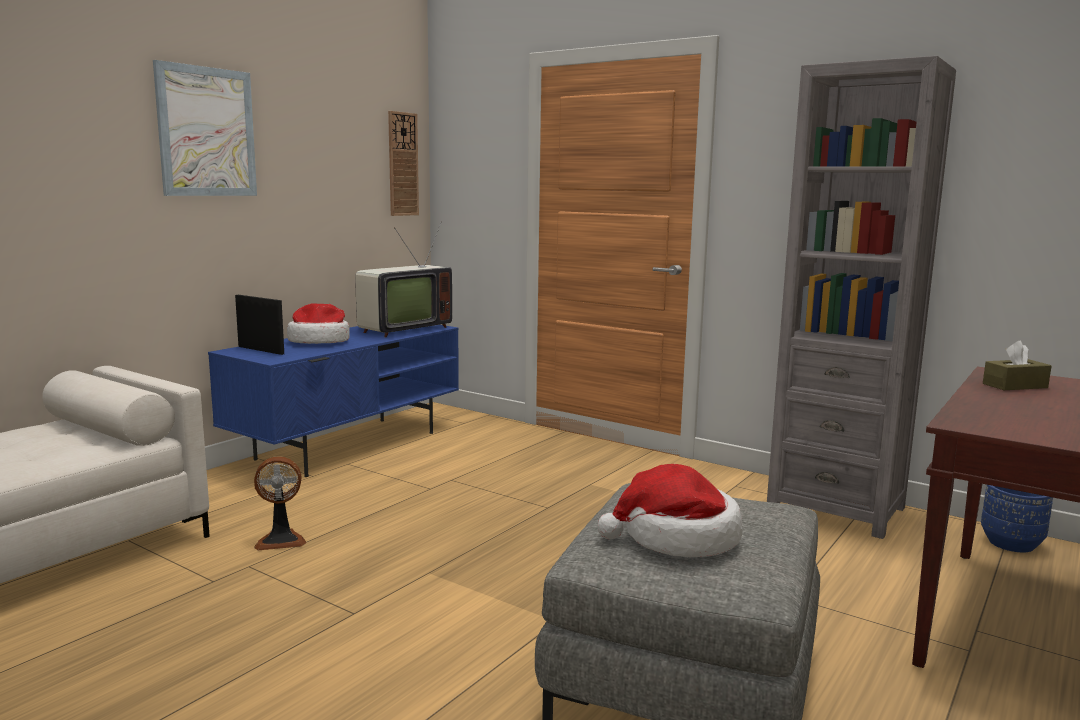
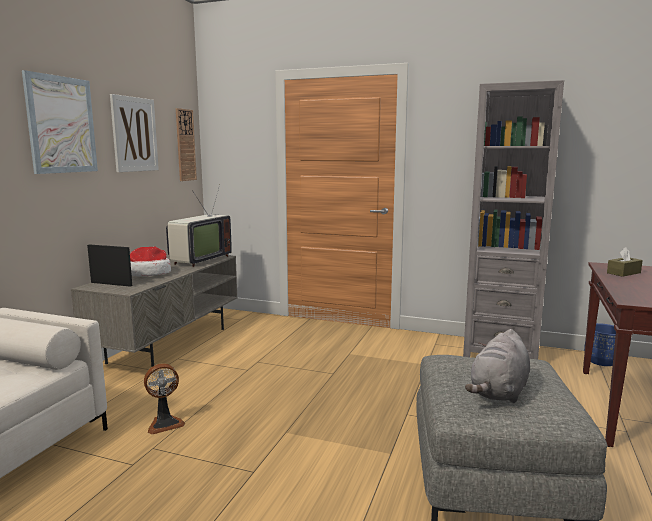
camera: 15 degrees left, 0 degrees up
(318, 147) = (134, 134): none -> picture
(348, 445) = (169, 344): blue tv stand -> grey tv stand
(677, 538) = (499, 392): hat -> grey plush toy

